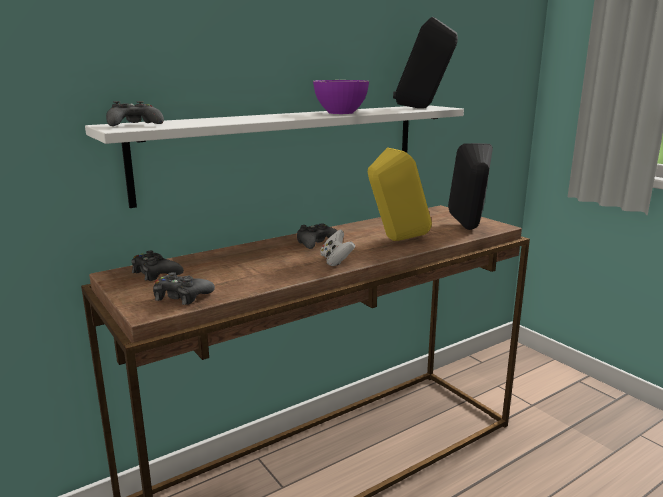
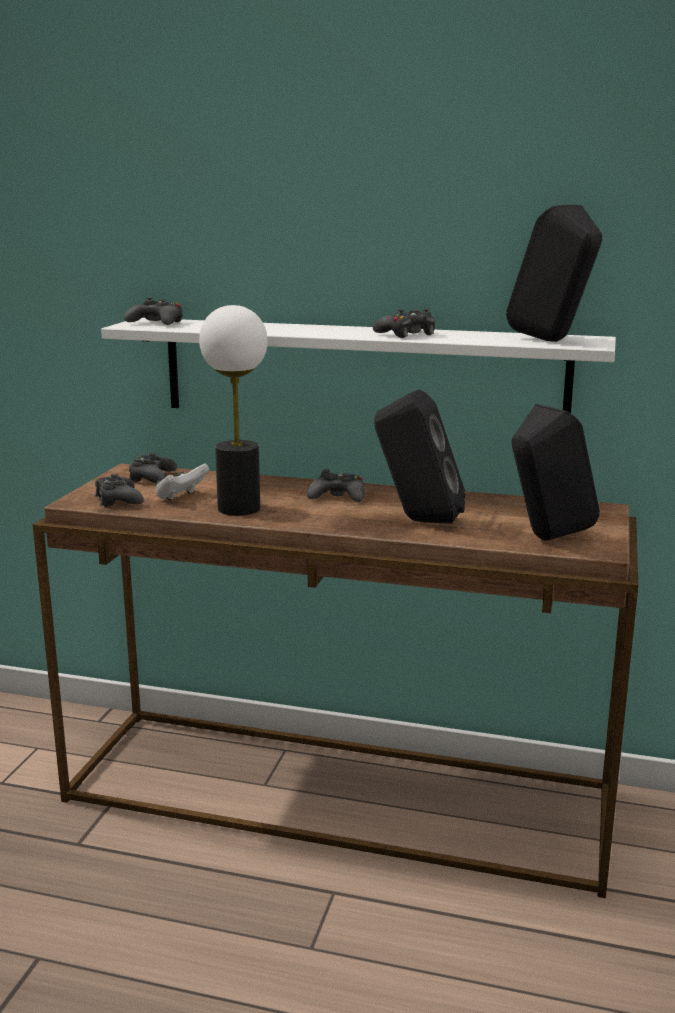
camera: 50 degrees right, 0 degrees up
(286, 269) = (239, 509): none -> table lamp
(336, 261) = (298, 517): white game controller -> white game controller (181, 497)
(341, 112) = (406, 334): purple bowl -> black game controller
(395, 240) = (417, 520): yellow speaker -> black speaker

